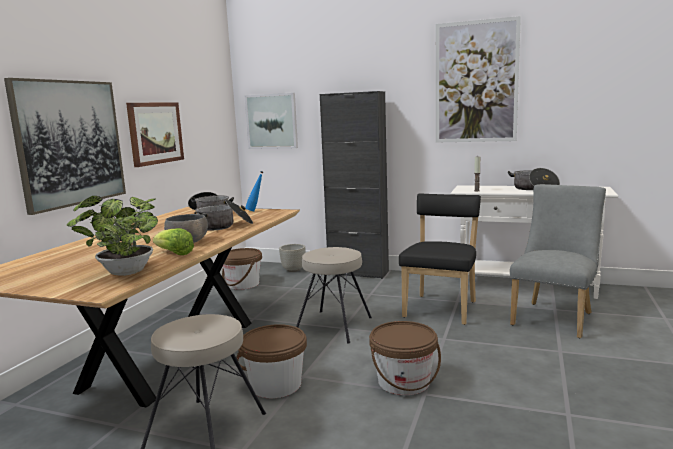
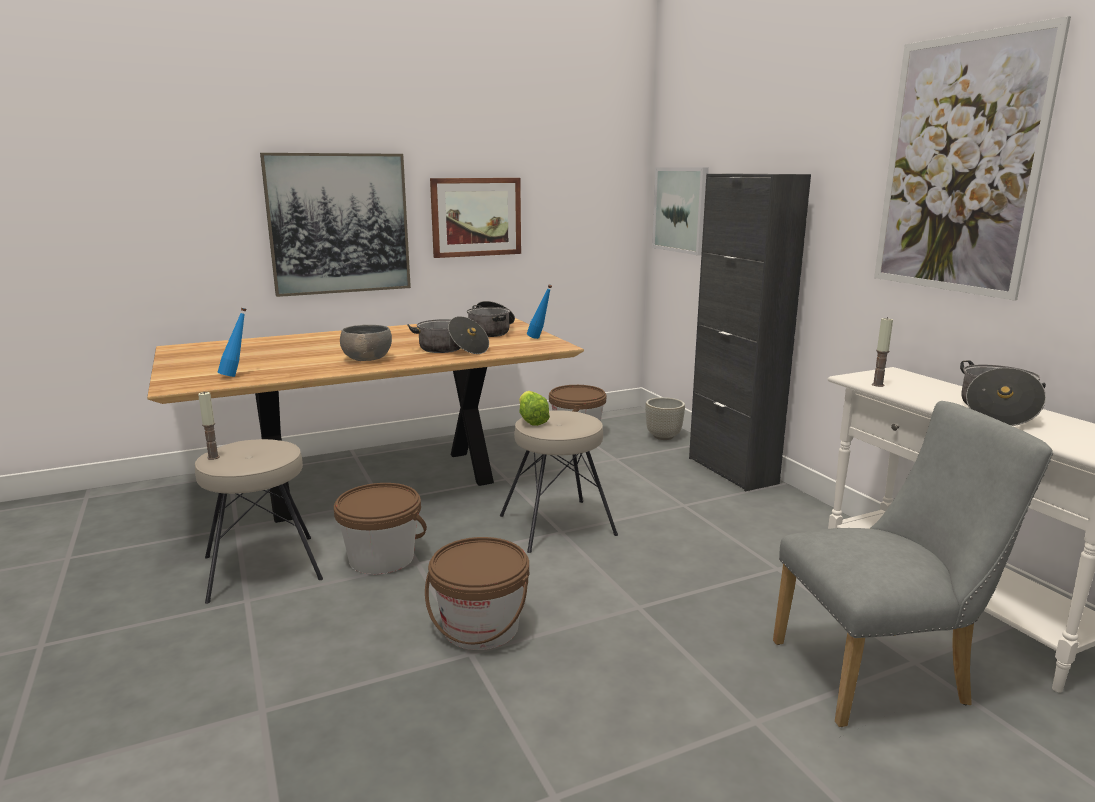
camera: 45 degrees right, 5 degrees up
(124, 273) = (236, 375): potted plant -> blue bottle
(174, 253) = (320, 368): lettuce -> lettuce (531, 420)
(179, 339) = (213, 457): none -> candle
(441, 308) = (732, 567): black chair -> none

